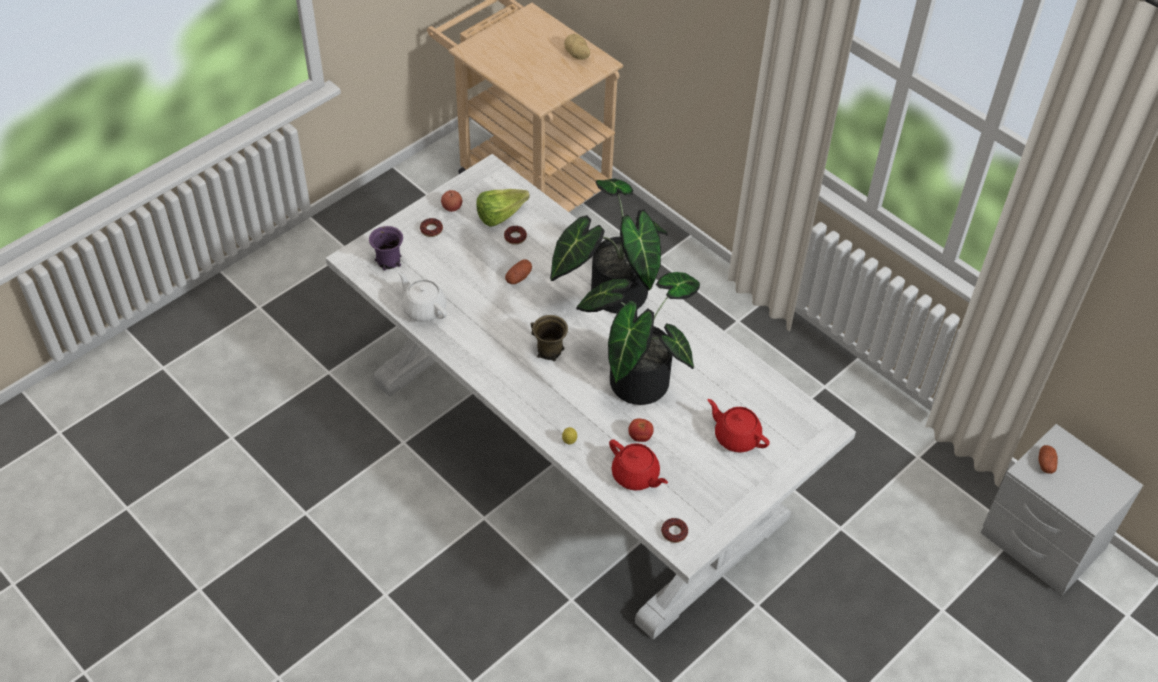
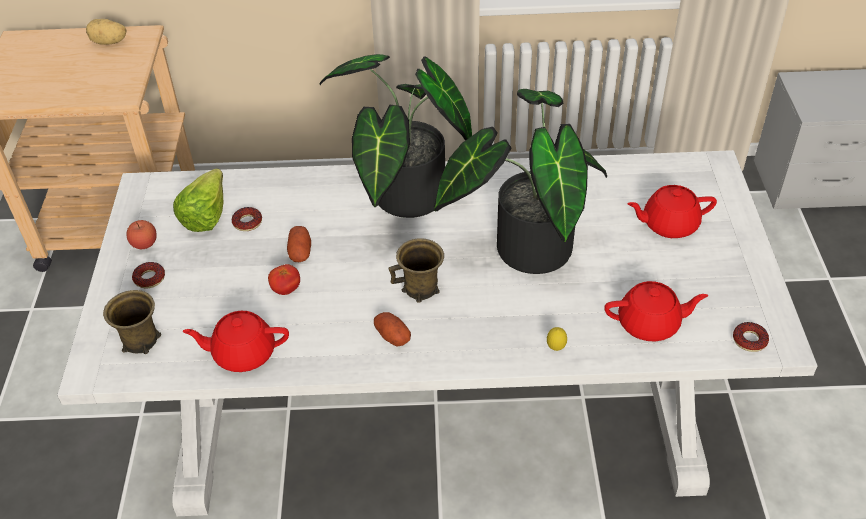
camera: 45 degrees left, 5 degrees down
(388, 261) = (140, 341): purple mug -> brown mug
(424, 308) = (243, 353): white teapot -> red teapot
(640, 437) = (603, 290): tomato -> tomato (286, 289)
(1045, 463) = (813, 100): potato -> potato (392, 336)

